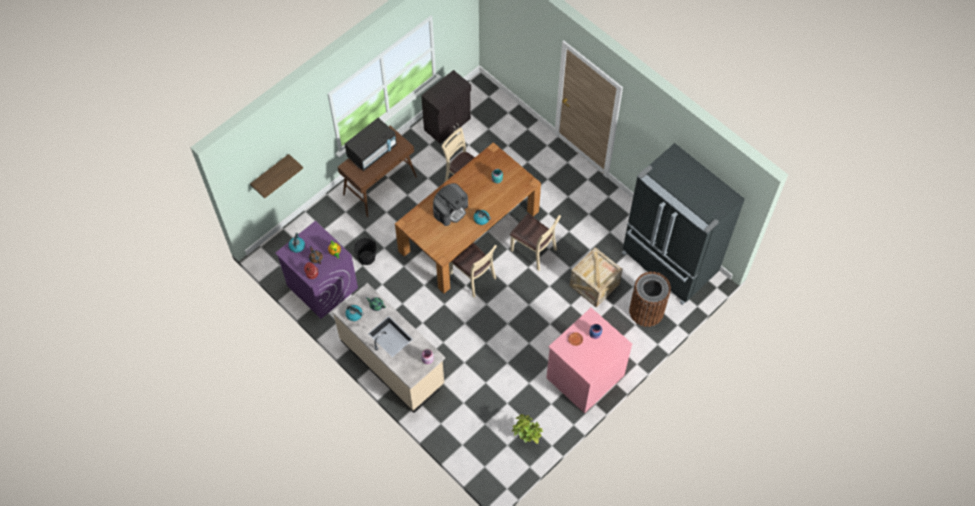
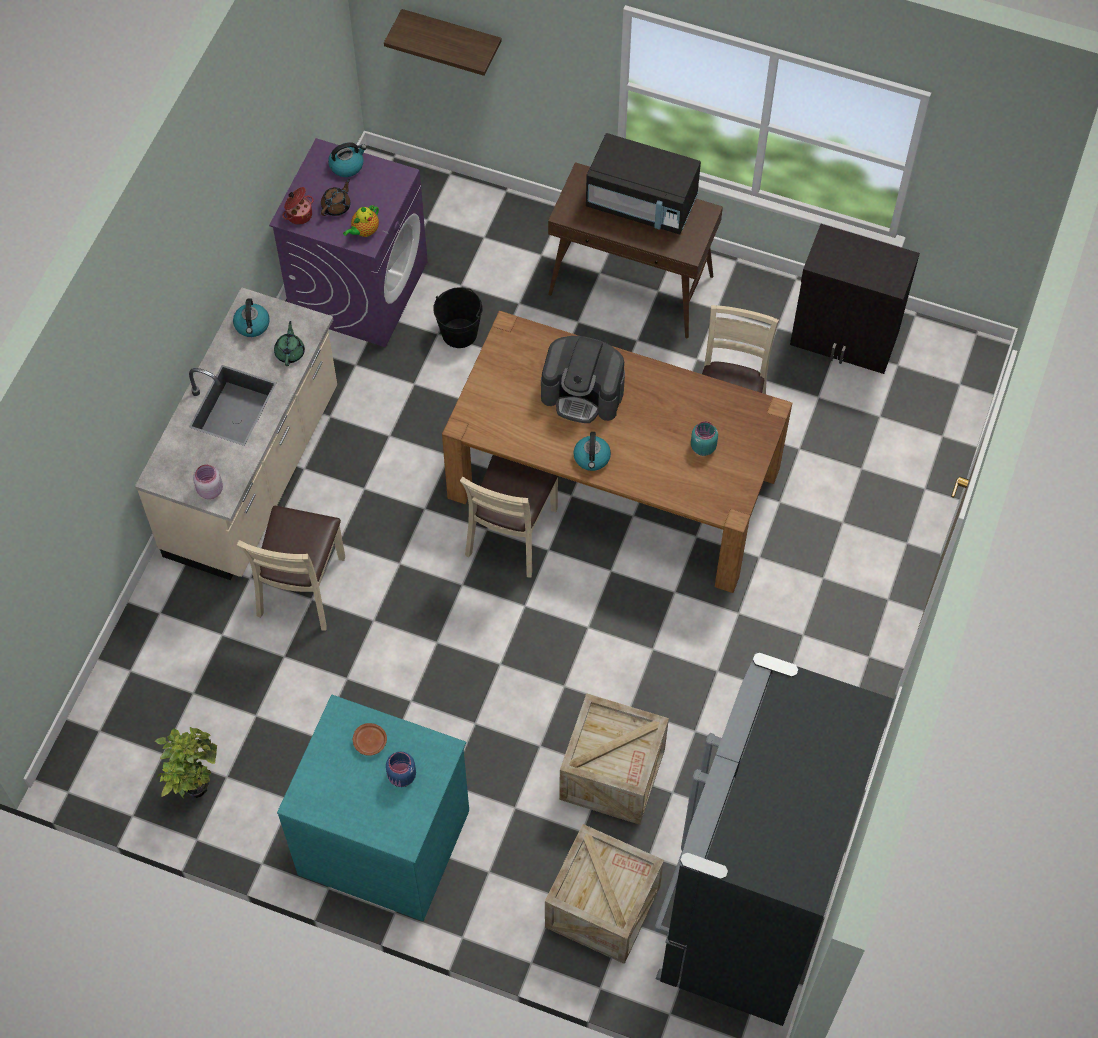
camera: 65 degrees right, 0 degrees up
(533, 251) = (632, 622): beige chair -> beige chair (302, 588)
(584, 375) = (385, 840): pink dresser -> turquoise dresser
(646, 311) = (602, 907): brown trash can -> crate

